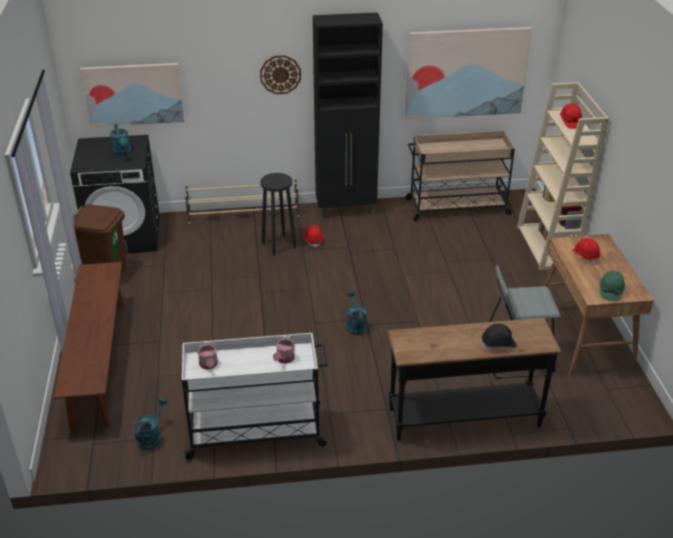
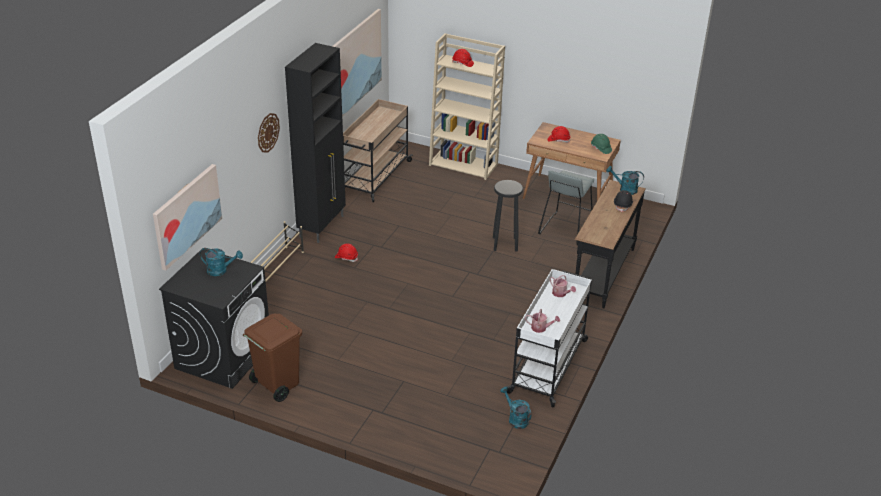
camera: 60 degrees left, 0 degrees up
(99, 362) = (400, 422): brown bench -> none
(278, 245) = (334, 277): black stool -> black stool (504, 244)
(355, 325) = (473, 279): turquoise watering can -> turquoise watering can (624, 189)

